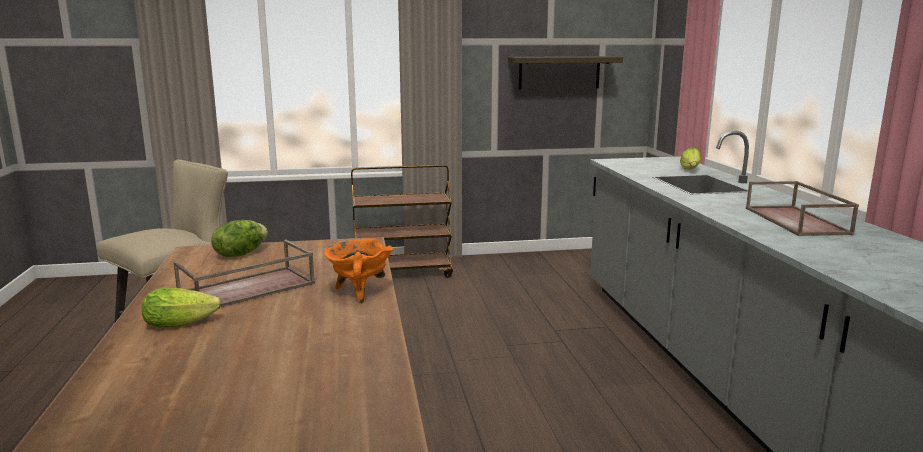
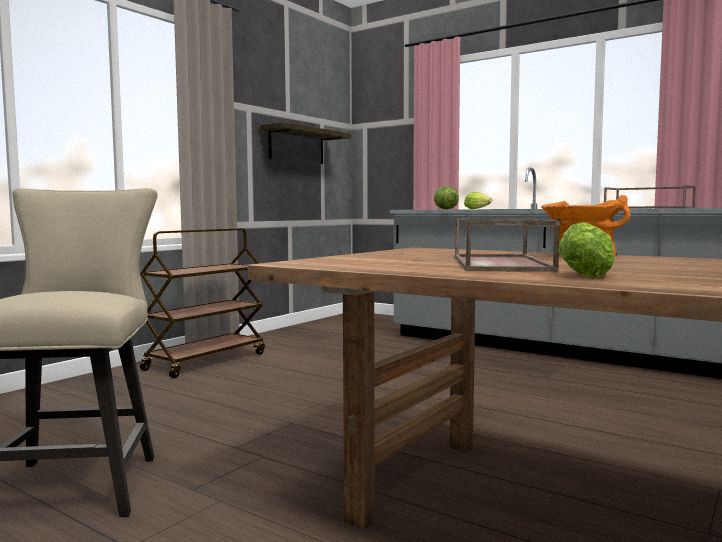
camera: 45 degrees left, 10 degrees down
(240, 254) = (357, 259): lettuce -> lettuce (444, 209)

